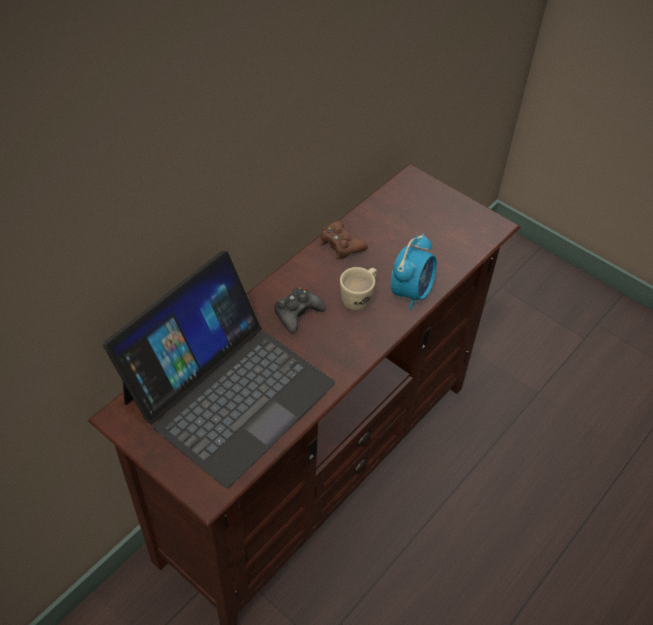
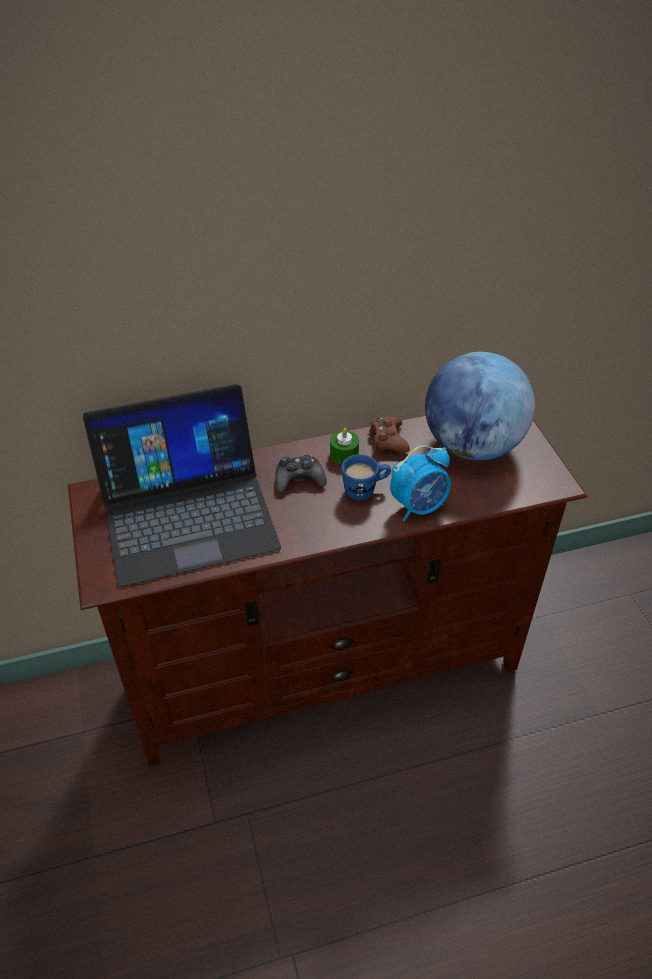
camera: 35 degrees right, 5 degrees down
(316, 274) = (344, 454): none -> green candle
(359, 298) = (365, 490): beige mug -> blue mug
(409, 221) = (472, 446): none -> globe

